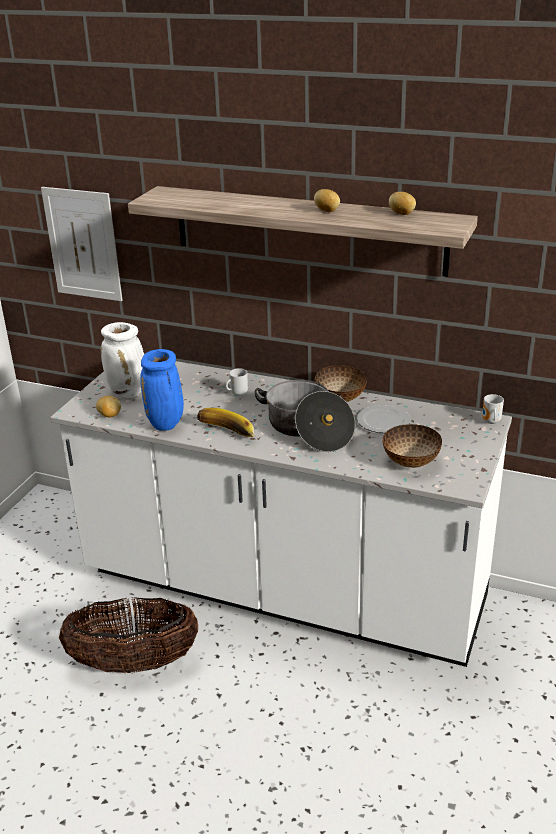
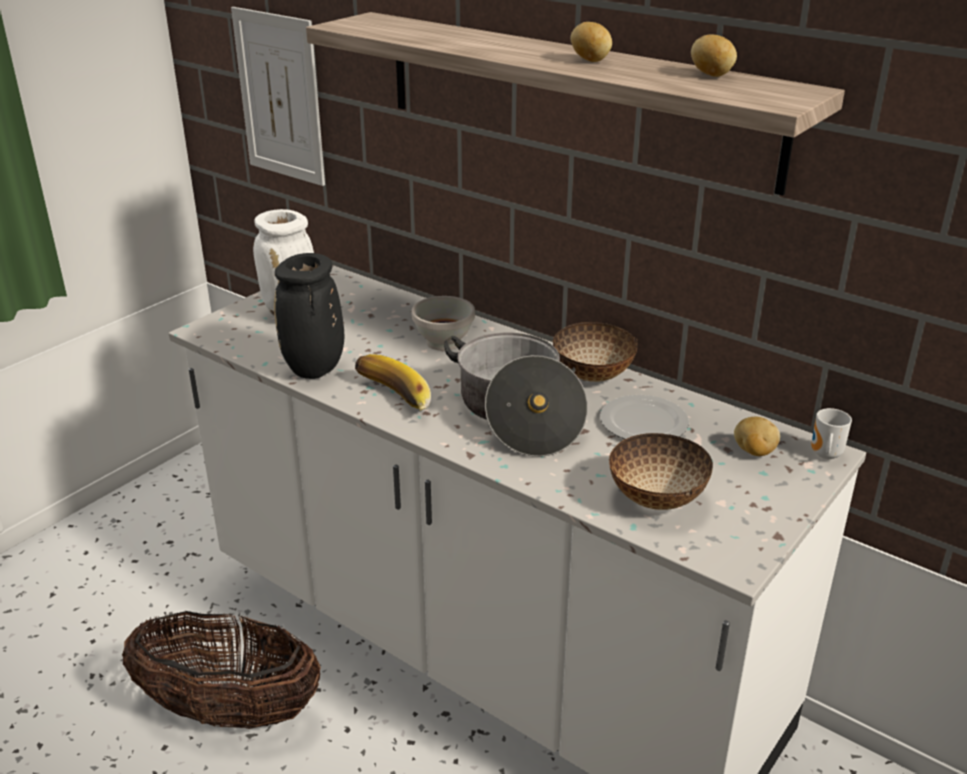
camera: 15 degrees right, 0 degrees up
(109, 415) = (246, 344): potato -> potato (753, 451)
(166, 424) = (315, 370): blue vase -> black vase
(237, 394) = (443, 342): mug -> white bowl

